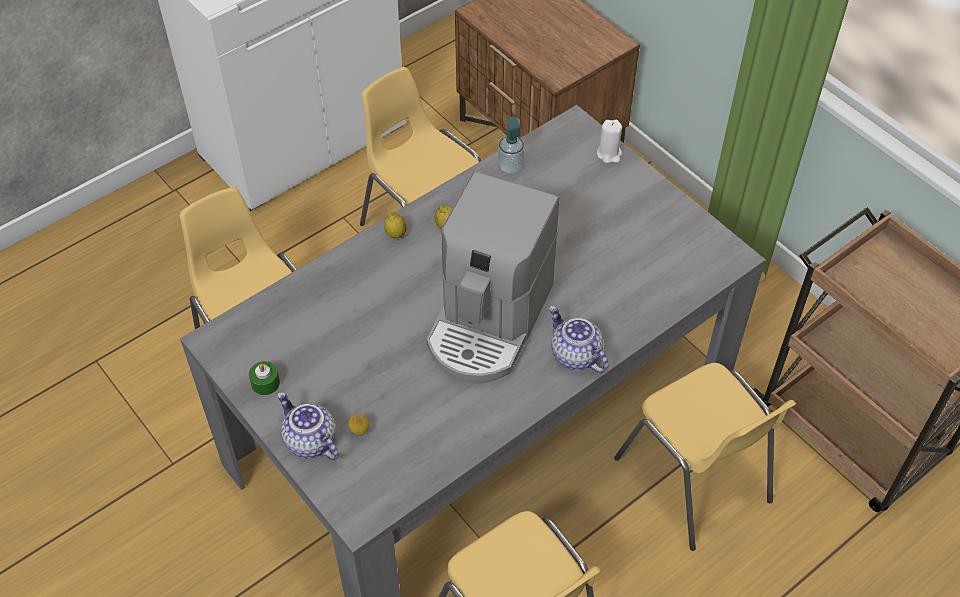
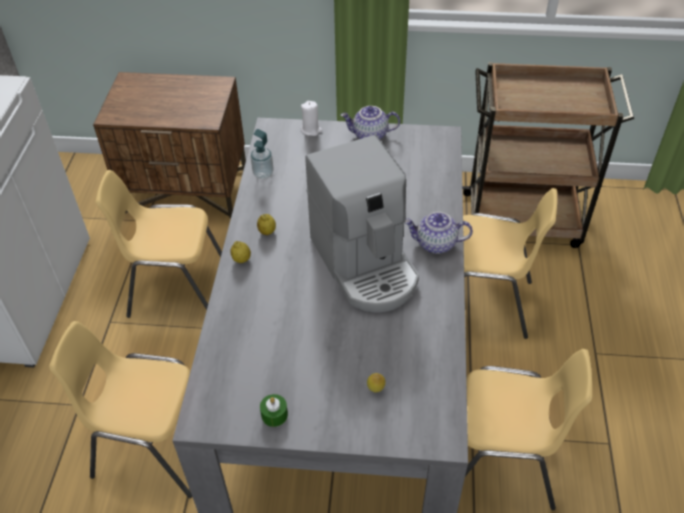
camera: 45 degrees left, 5 degrees down
(309, 441) = (352, 424): teapot -> teapot (369, 136)

